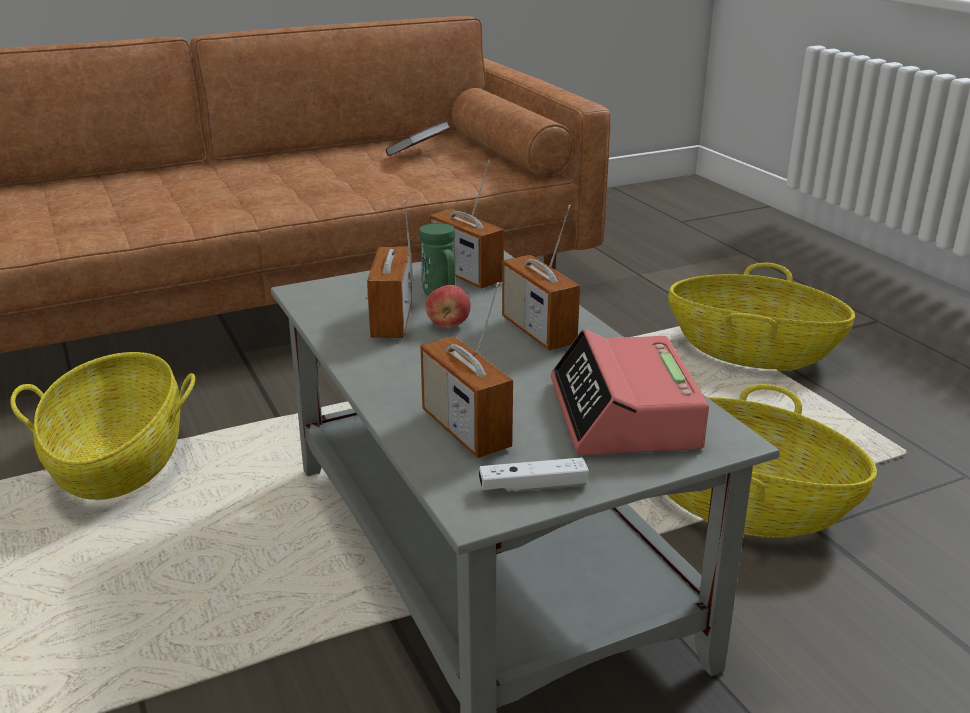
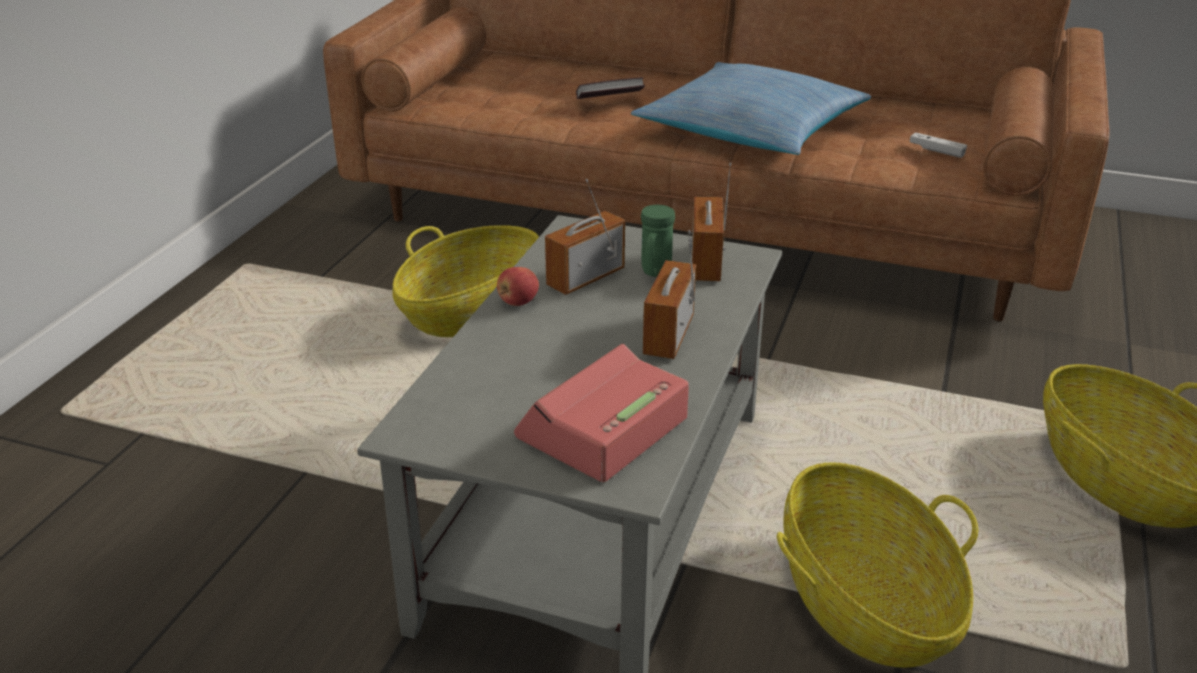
camera: 45 degrees right, 5 degrees up
(296, 189) = (751, 130): none -> pillow
(418, 152) = (922, 123): book -> book (609, 102)
(448, 324) = (617, 299): apple -> apple (518, 302)
(465, 430) = (487, 381): radio -> none
(533, 486) = (456, 440): white game controller -> white game controller (936, 151)

